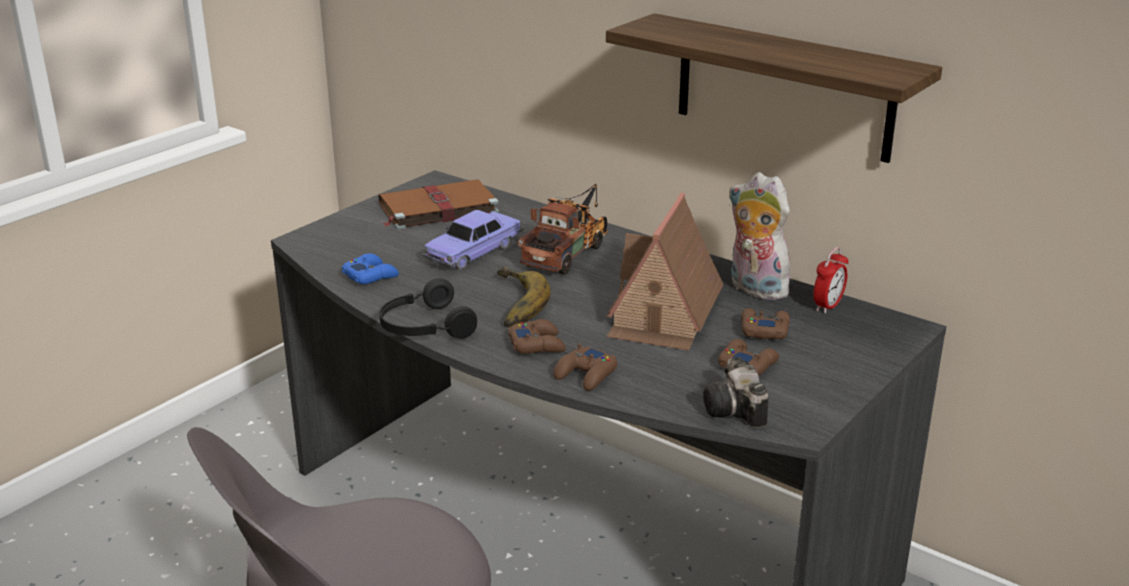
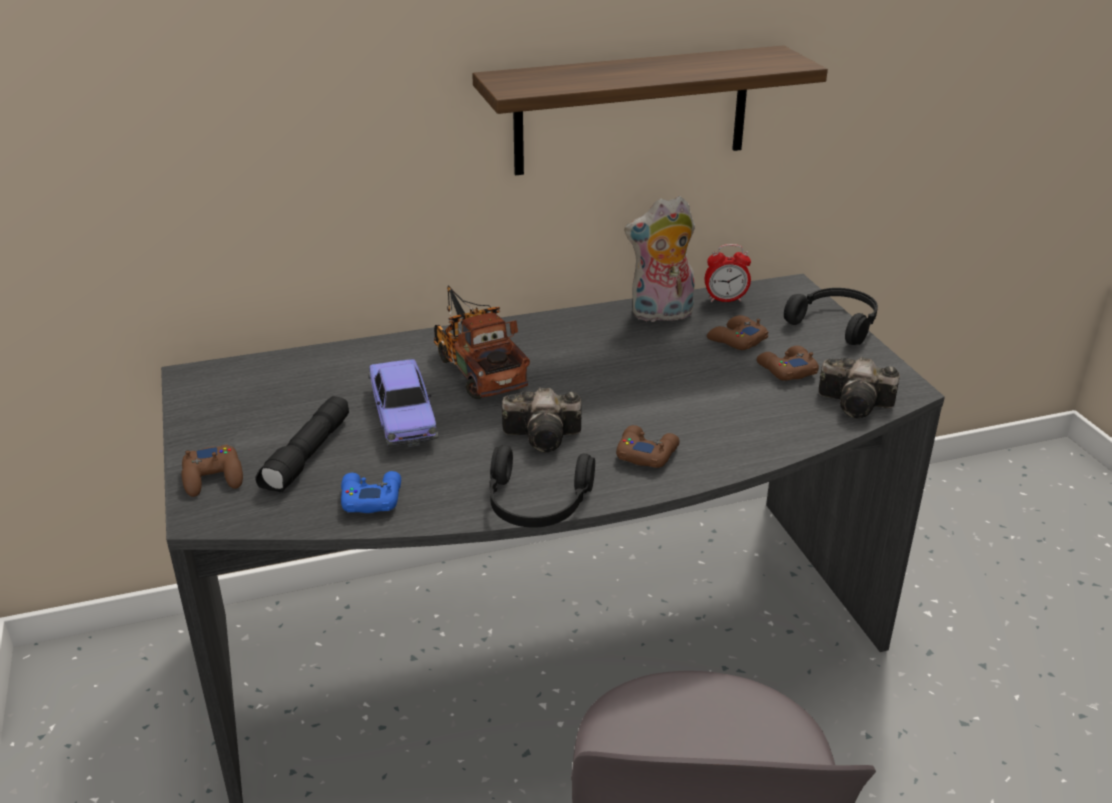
camera: 55 degrees left, 5 degrees up
(392, 242) = (308, 456): none -> black flashlight
(436, 208) = (264, 400): brown book -> none
(511, 304) = (546, 437): banana -> camera
(586, 375) = (731, 449): brown game controller -> brown game controller (213, 477)
(663, 314) = (659, 370): toy house -> none
(828, 306) = (725, 299): alarm clock -> alarm clock turned 105 degrees clockwise
(871, 365) = (836, 323): none -> black headphones

